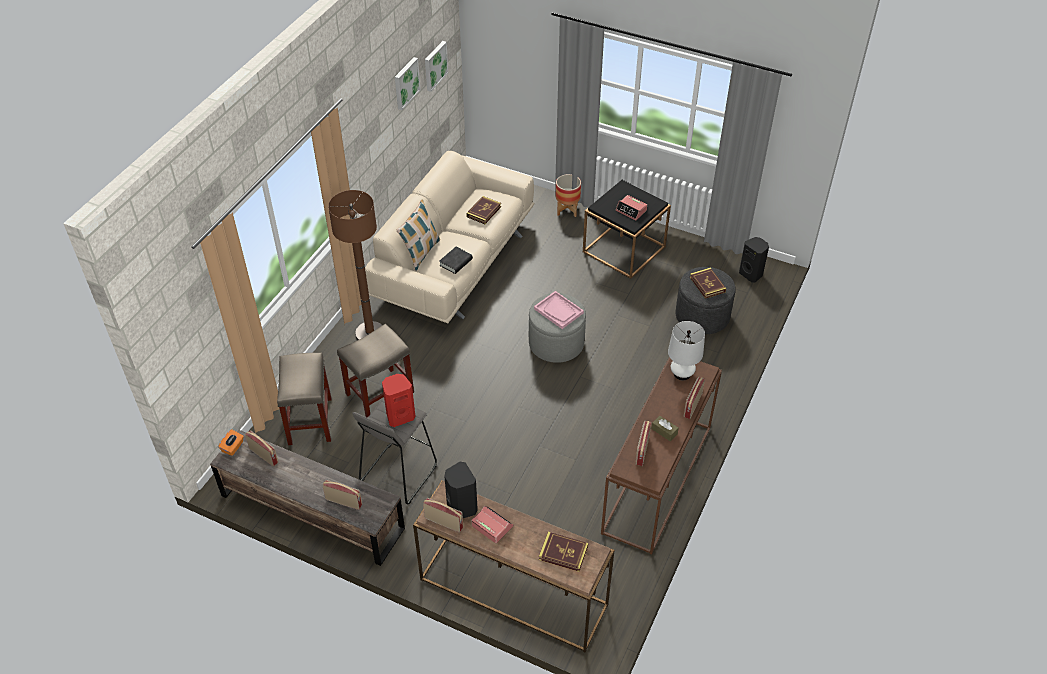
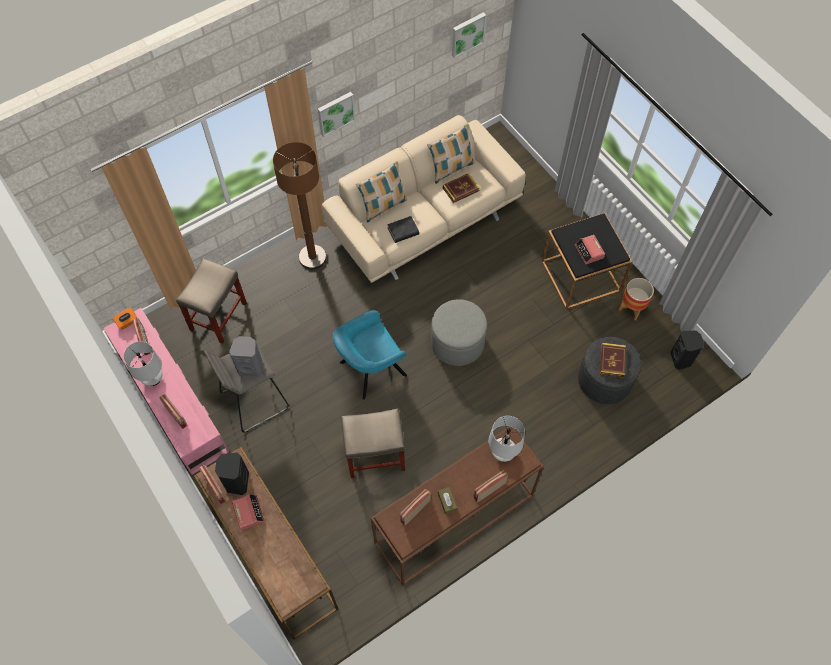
camera: 30 degrees right, 15 degrees up
(296, 482) = (153, 378): none -> white table lamp
(311, 511) = (171, 398): brown tv stand -> pink tv stand
(379, 394) = (285, 318): beige stool -> beige stool (374, 456)
(400, 416) = (251, 367): red speaker -> grey speaker
(405, 83) = (420, 47): picture -> picture (335, 113)
(461, 201) = (451, 168): none -> pillow
(493, 399) = (370, 370): none -> turquoise armchair
(558, 311) = (460, 322): pink tray -> none
(563, 553) = (286, 570): book -> none
(567, 210) = (557, 210): planter -> planter (631, 308)

